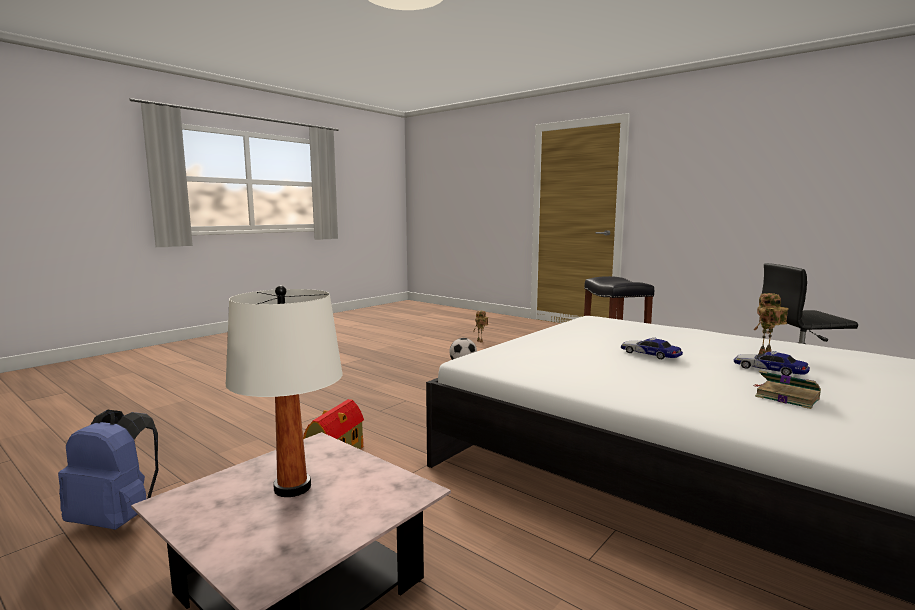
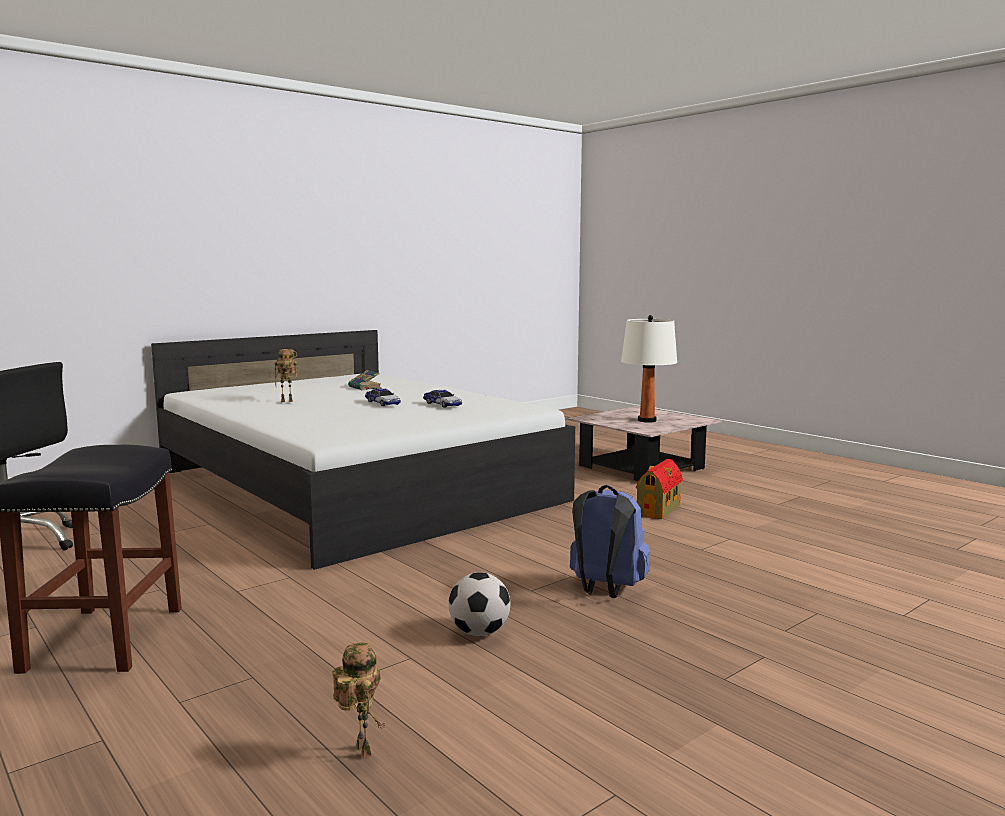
camera: 170 degrees left, 0 degrees up
(117, 519) = (787, 489): blue backpack -> blue backpack (605, 590)
(769, 370) = (328, 393): toy car -> toy car (442, 404)

